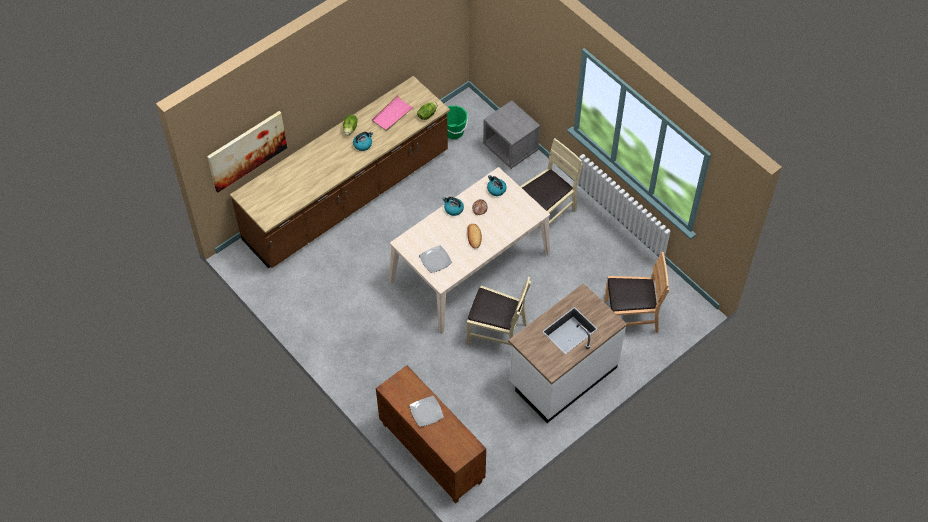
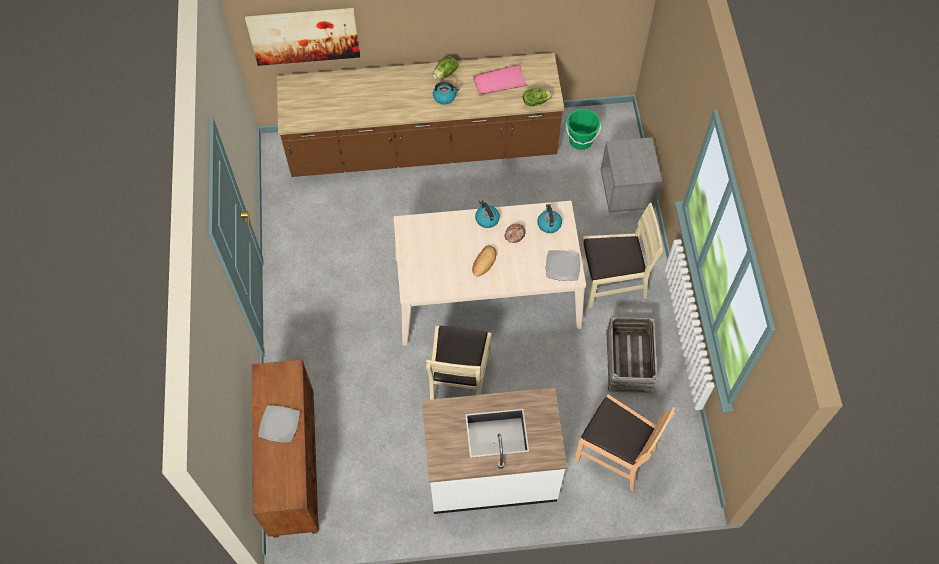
camera: 35 degrees right, 5 degrees up
(435, 260) = (424, 263): plate -> plate (562, 266)
(497, 333) = (459, 380): beige chair -> beige chair turned 45 degrees clockwise
(596, 256) = (629, 361): none -> crate

